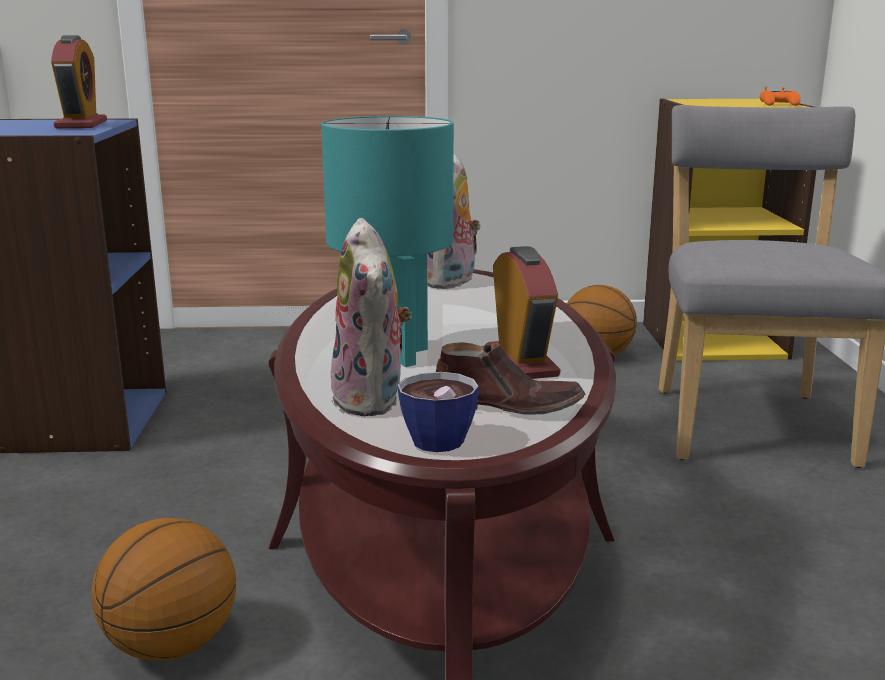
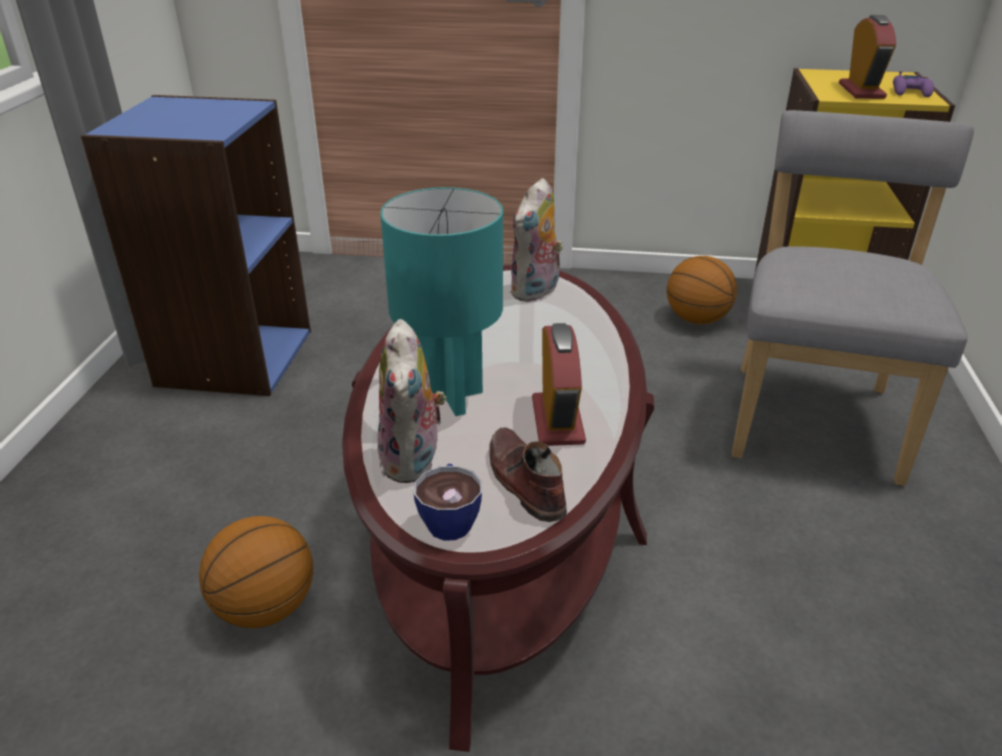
camera: 10 degrees right, 15 degrees up
(81, 124) = (222, 114): alarm clock -> alarm clock (861, 91)
(507, 405) = (524, 482): brown shoe -> brown shoe turned 135 degrees counterclockwise
(778, 104) = (911, 92): orange game controller -> purple game controller

